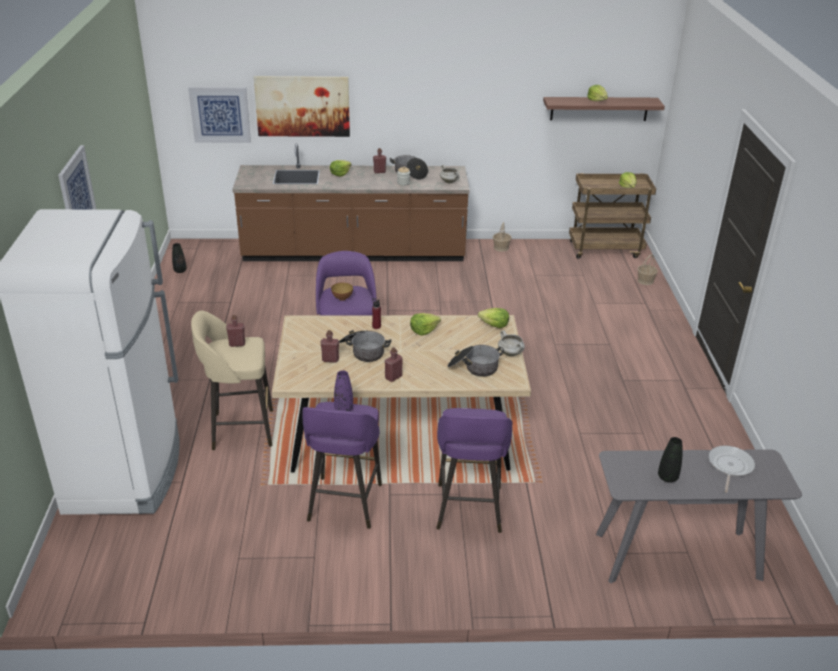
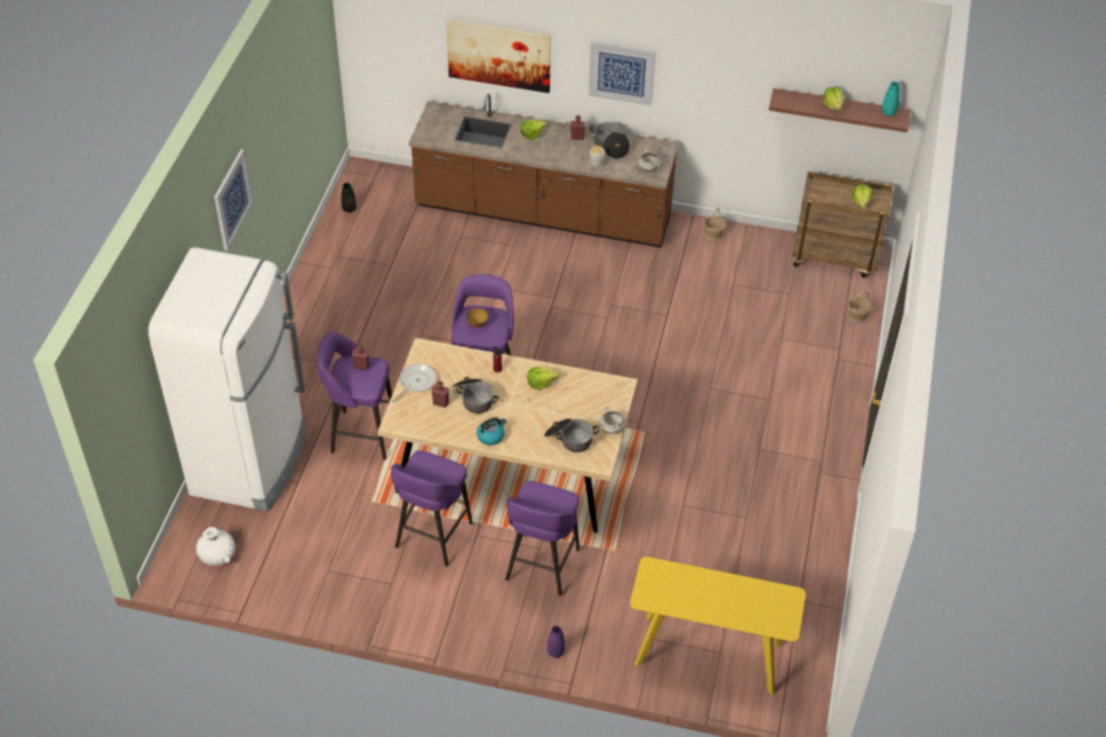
camera: 15 degrees right, 15 degrees up
(104, 567) = (217, 555): none -> white vase
(220, 114) = (409, 49): picture -> picture (621, 72)
(240, 430) = (361, 434): beige stool -> purple stool
(343, 409) = (434, 464): purple vase -> purple vase (555, 651)
(393, 377) = (491, 436): red bottle -> kettle
(494, 325) = (612, 389): lettuce -> none
(643, 100) = (888, 112): none -> turquoise vase
(667, 477) = (688, 596): black vase -> none
(677, 556) = (708, 654): grey console table -> yellow console table
(729, 466) = (750, 597): frying pan -> frying pan (416, 382)

